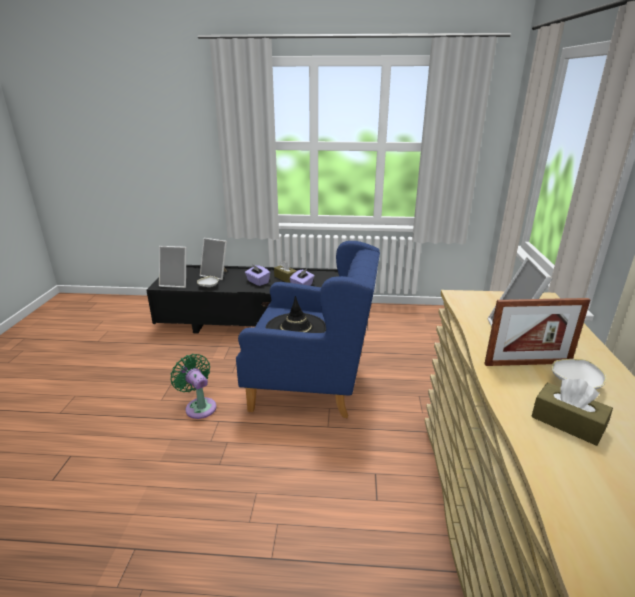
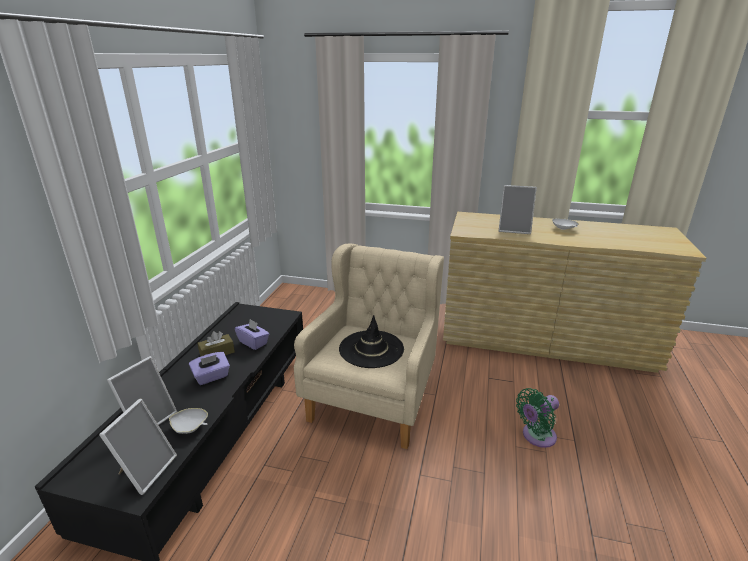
camera: 80 degrees left, 0 degrees up
(199, 406) = (391, 494): green fan -> green fan (536, 436)
(311, 386) = (375, 398): blue armchair -> beige armchair
(527, 363) = (548, 233): picture frame -> none
(567, 422) = (597, 236): brown tissue box -> none

